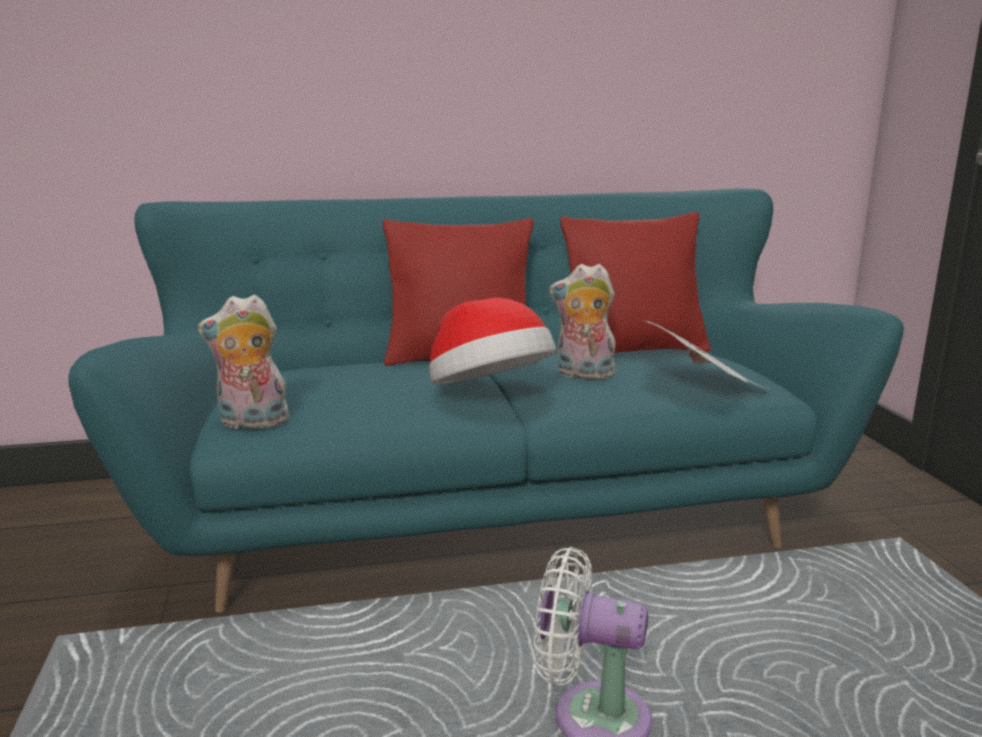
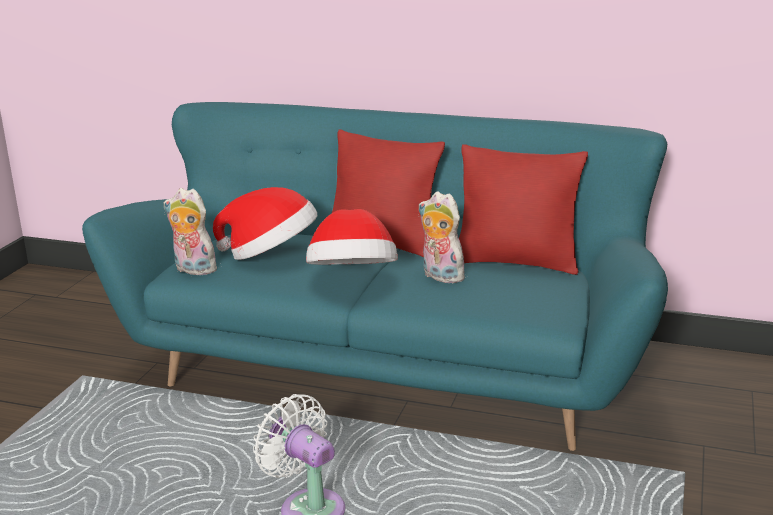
camera: 30 degrees right, 5 degrees up
(344, 388) = (271, 255): none -> hat
(702, 386) = (512, 304): newspaper -> none

